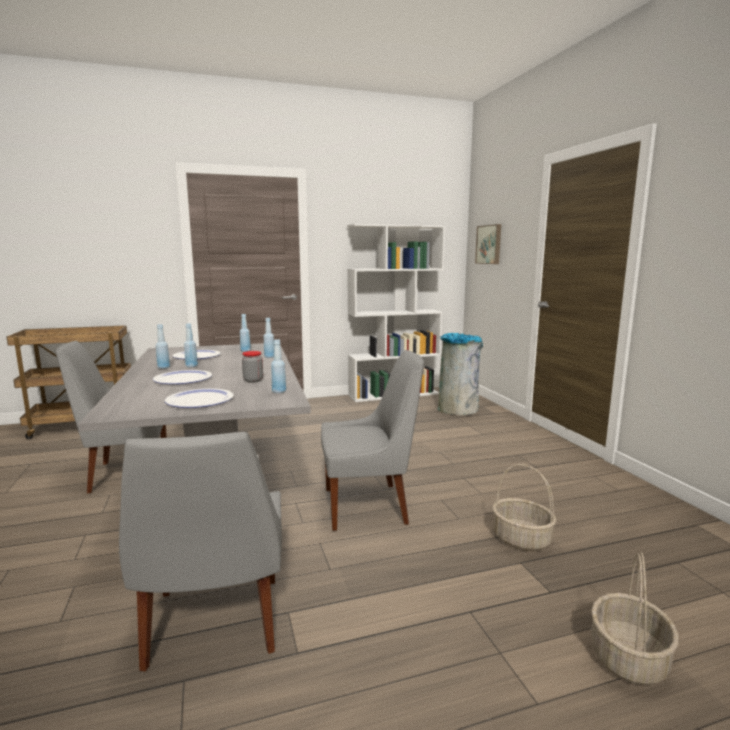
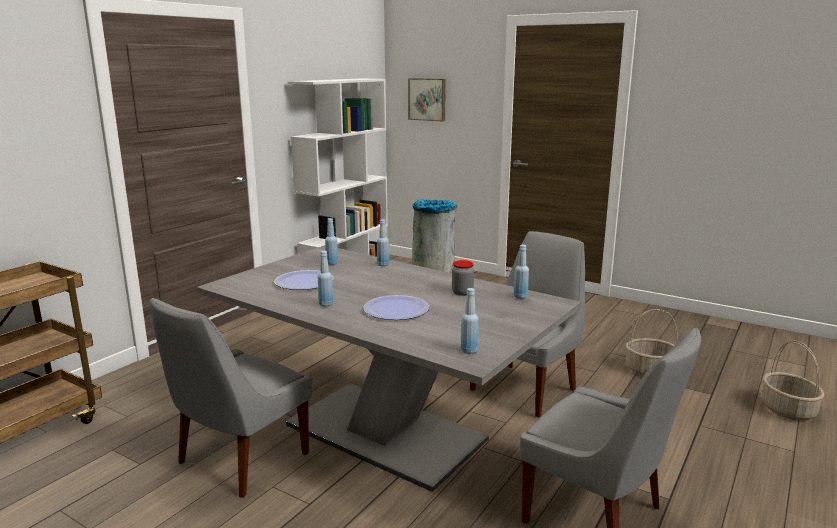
camera: 40 degrees left, 5 degrees up
(191, 366) = (348, 295): blue bottle -> blue bottle (469, 351)
(199, 400) = (492, 323): plate -> none

